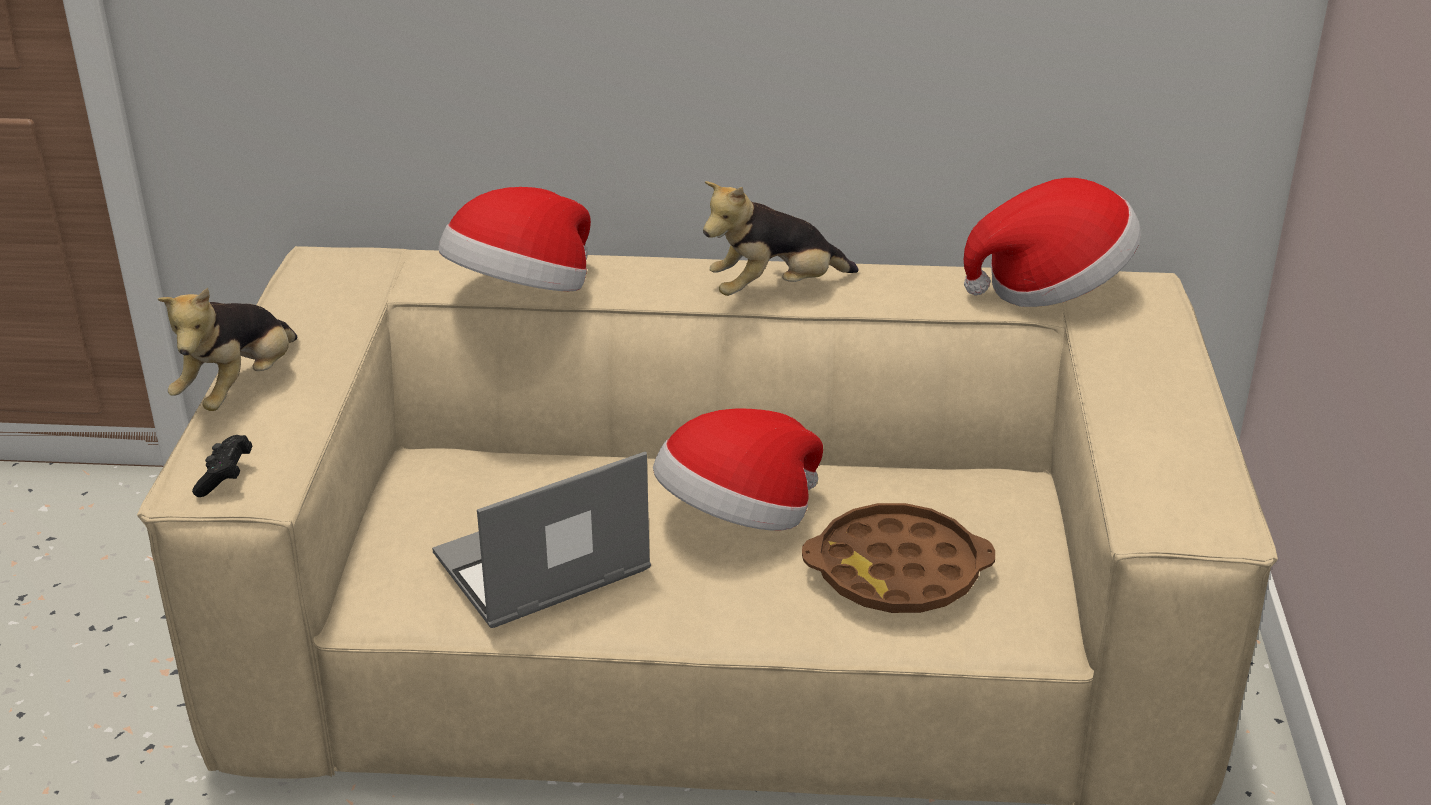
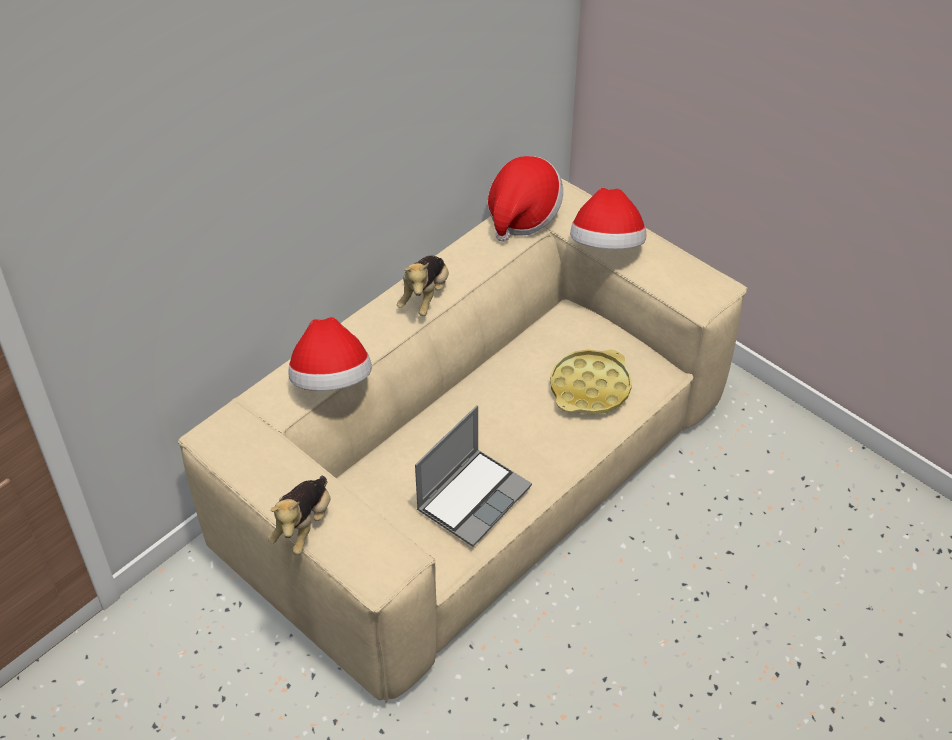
camera: 50 degrees left, 15 degrees up
(225, 478) = (377, 566): black game controller -> none
(239, 388) = (303, 525): plush toy -> plush toy turned 45 degrees clockwise
(541, 567) = (473, 497): laptop -> laptop turned 150 degrees counterclockwise
(737, 519) = (506, 413): hat -> hat (607, 246)
(897, 571) = (590, 388): brown tray -> yellow tray

